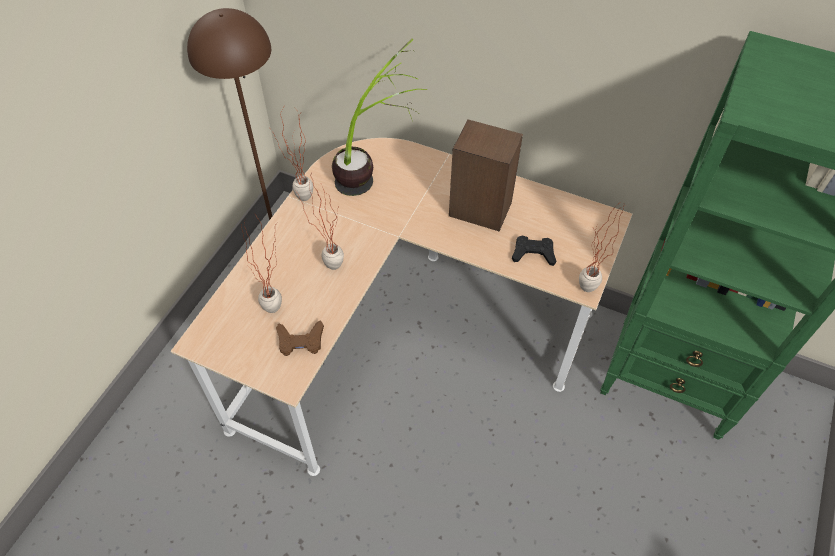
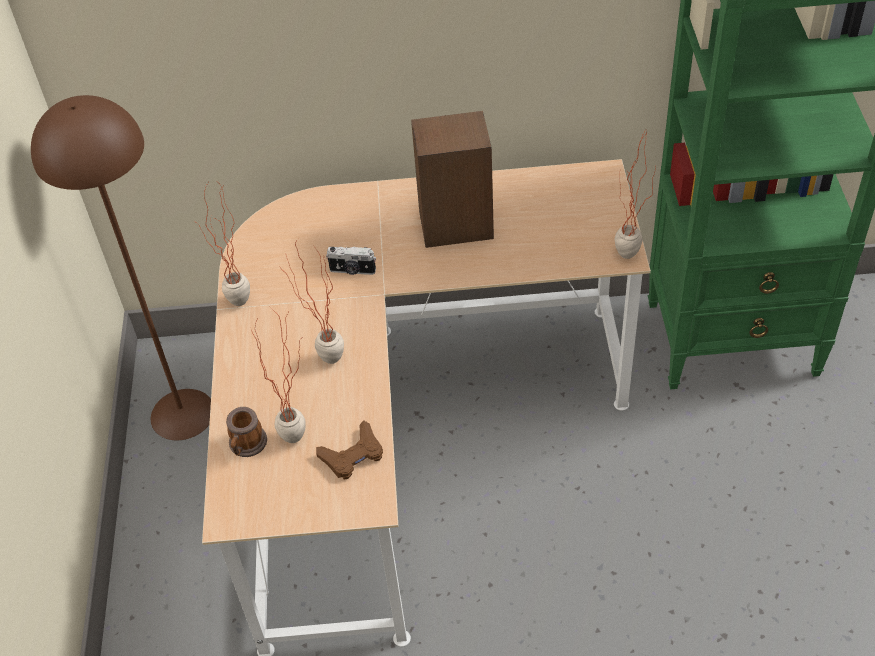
camera: 25 degrees left, 5 degrees down
(241, 299) = (246, 445): none -> mug
(374, 171) = (303, 237): potted plant -> none
(389, 210) = (352, 271): none -> camera
(533, 253) = (546, 245): black game controller -> none

